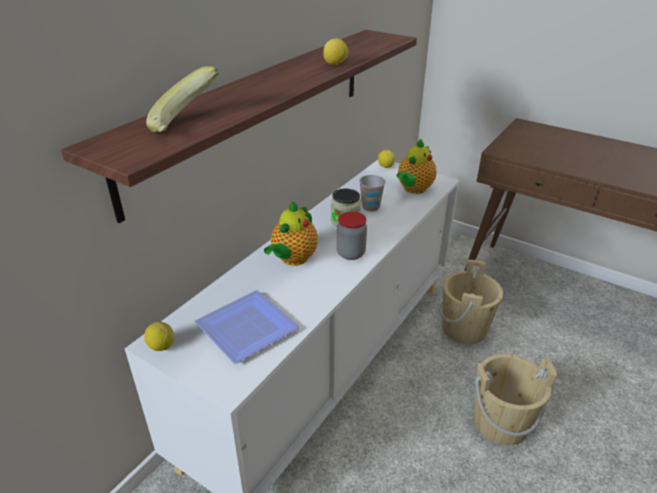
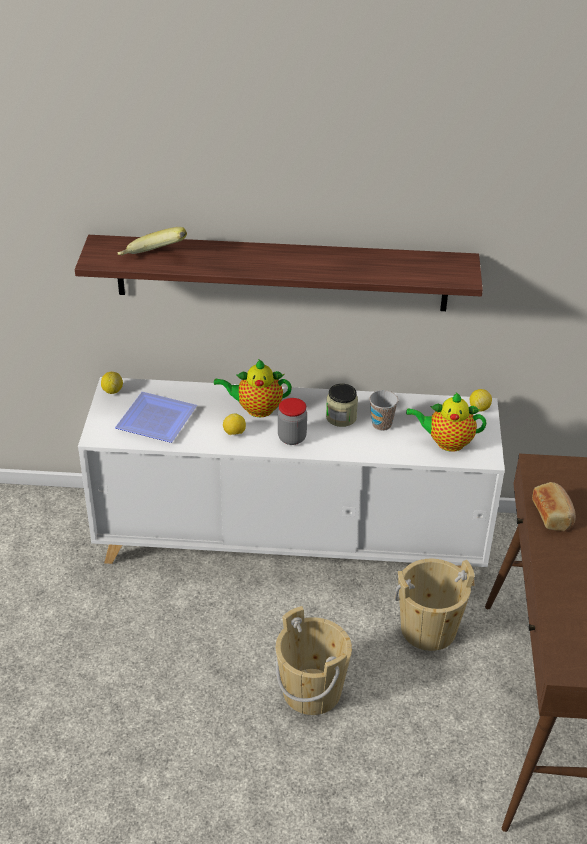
camera: 60 degrees right, 5 degrees up
(335, 65) = (338, 272): lemon -> lemon (234, 433)
(556, 161) = (553, 514): none -> bread

